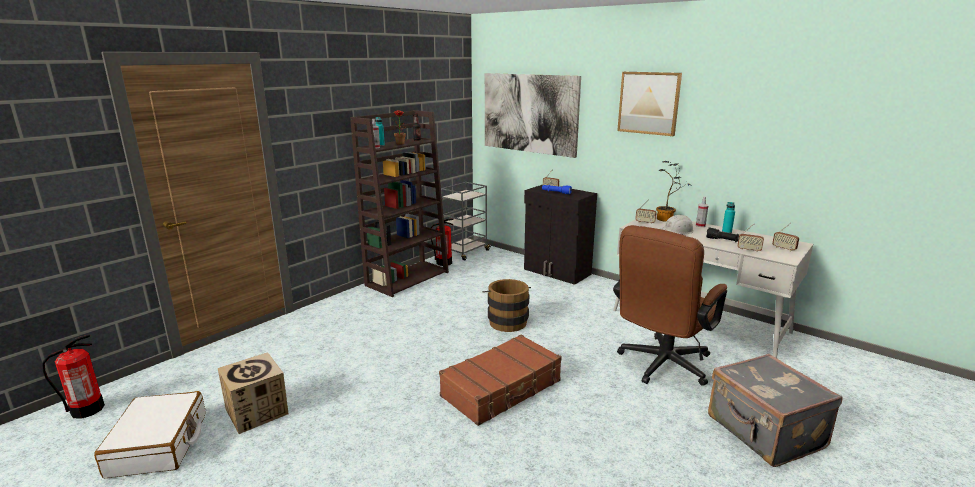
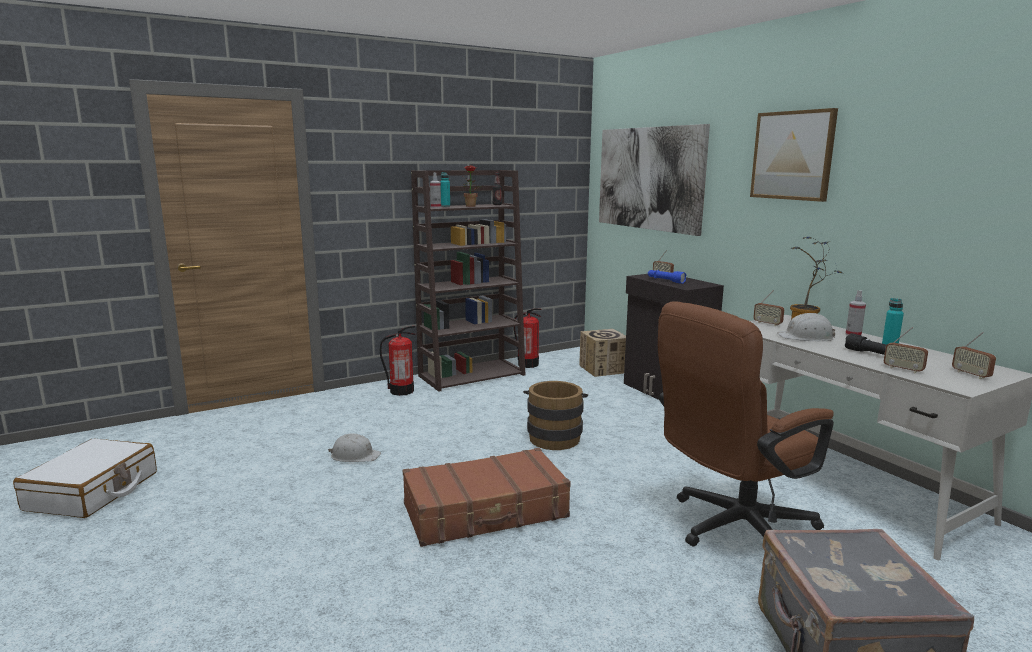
camera: 20 degrees right, 5 degrees down
(87, 409) = (66, 447): fire extinguisher -> fire extinguisher (401, 391)
(257, 411) = (204, 480): cardboard box -> cardboard box (603, 369)
(369, 364) = (354, 455): none -> white hard hat
(465, 252) = (563, 357): grey cart -> none

